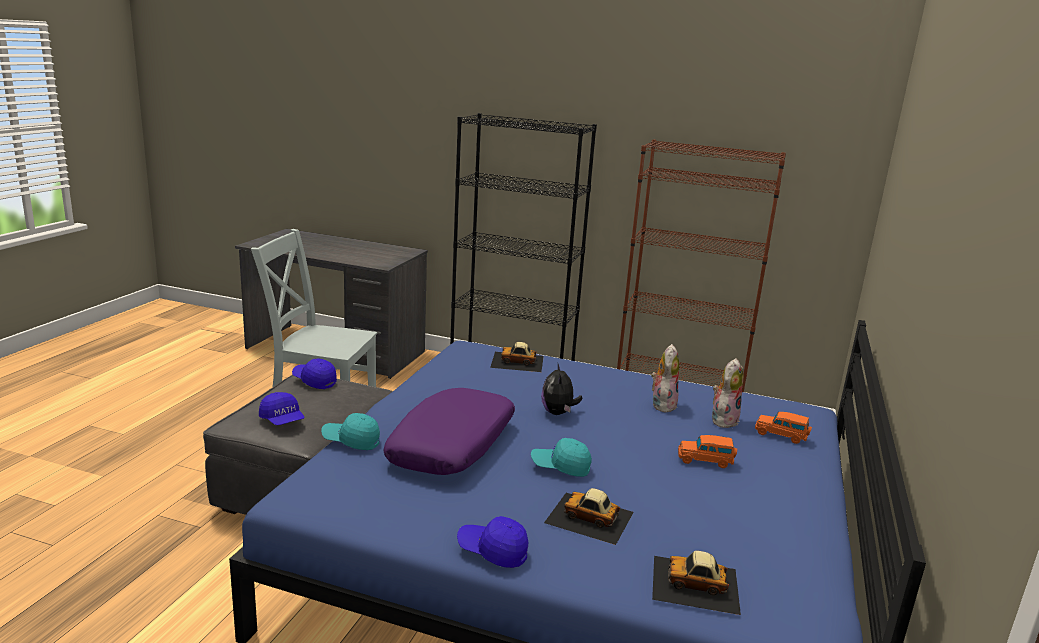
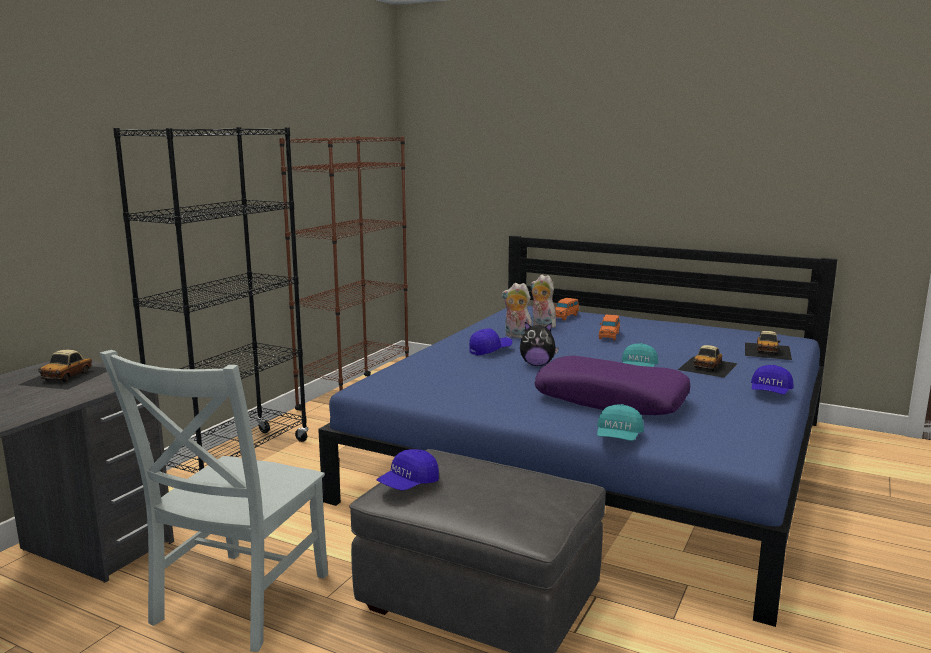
camera: 80 degrees left, 5 degrees down
(282, 420) = (530, 497): blue cap -> blue cap (490, 350)
(517, 361) = (418, 370): toy car -> toy car (68, 376)

